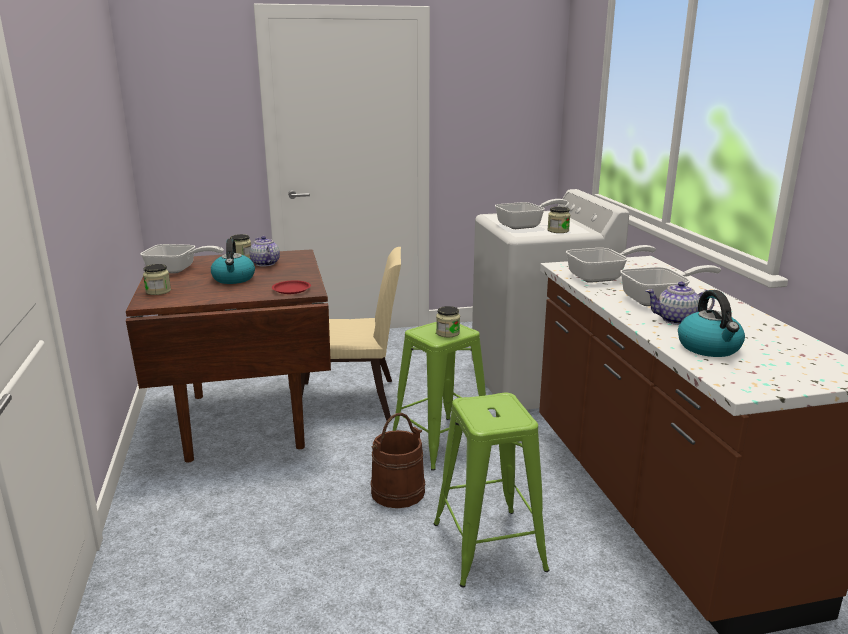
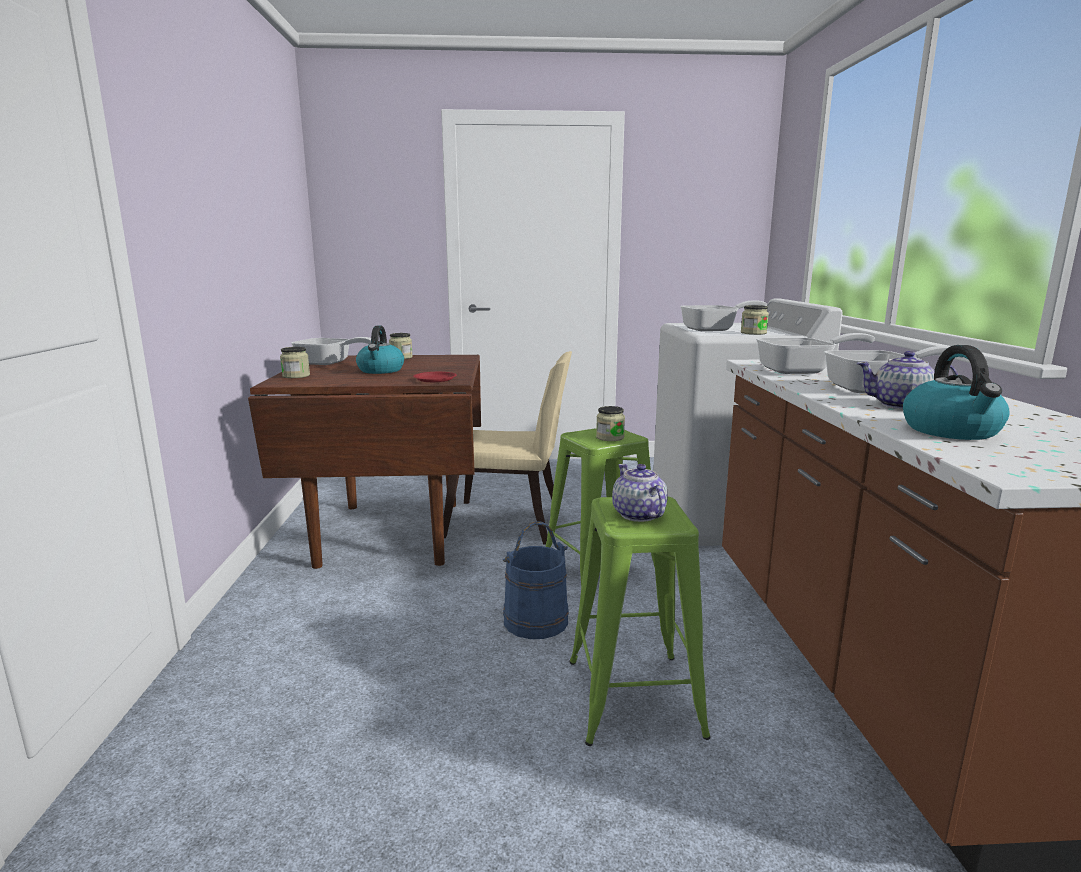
camera: 10 degrees right, 5 degrees down
(265, 264) = (422, 362): teapot -> teapot (638, 515)
(397, 491) = (535, 620): brown bucket -> blue bucket

